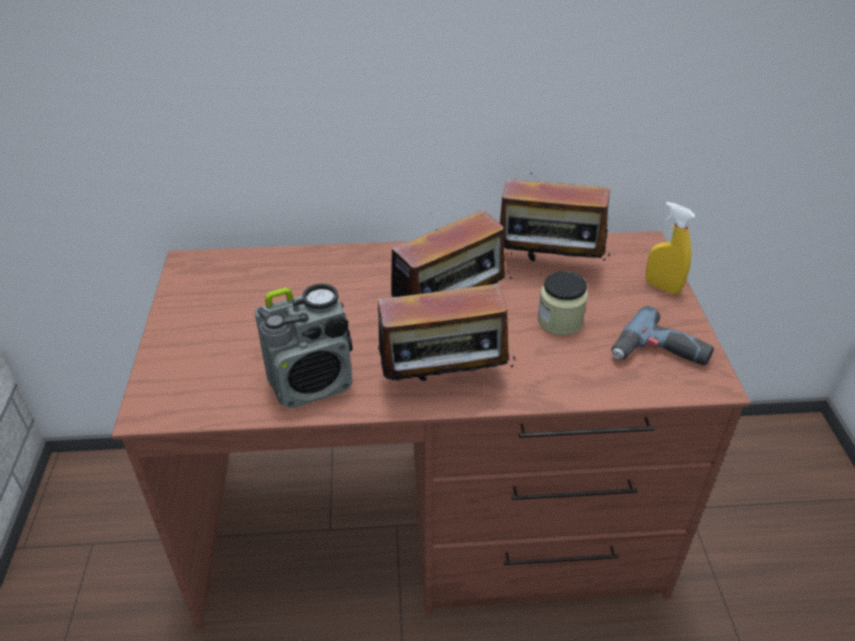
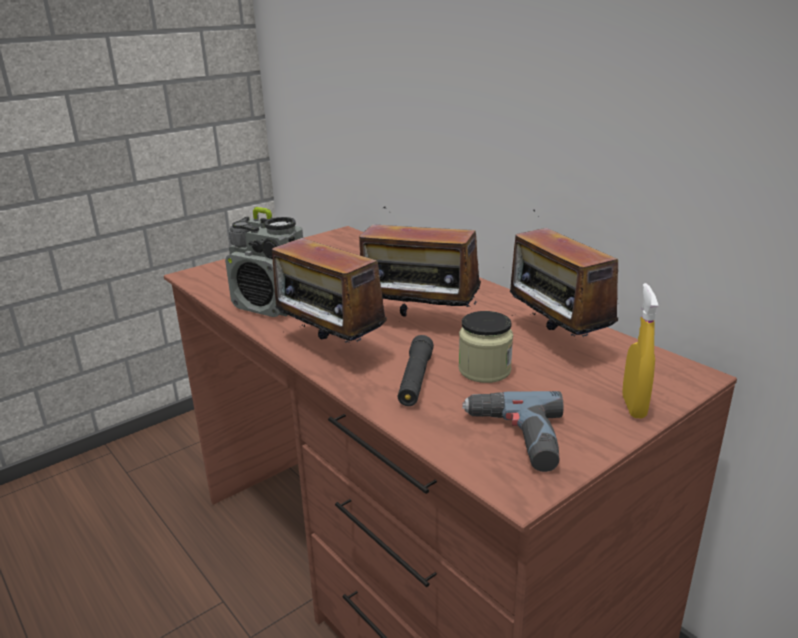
camera: 55 degrees right, 15 degrees down
(542, 360) = (415, 379): none -> black flashlight

